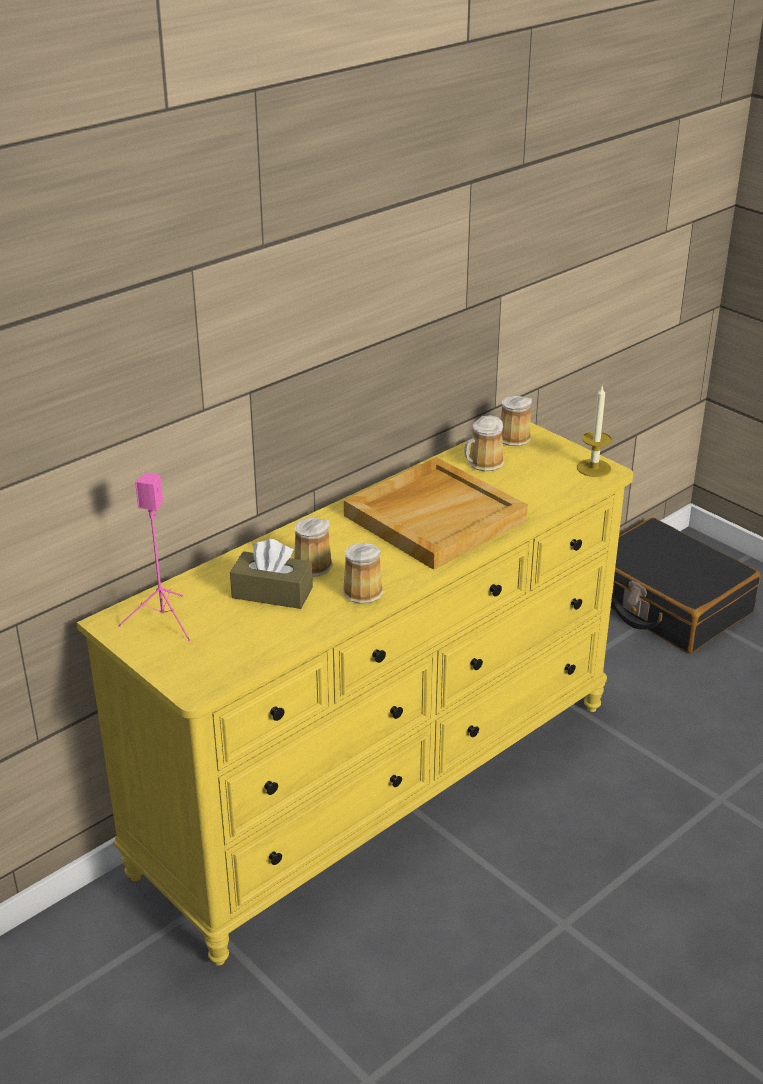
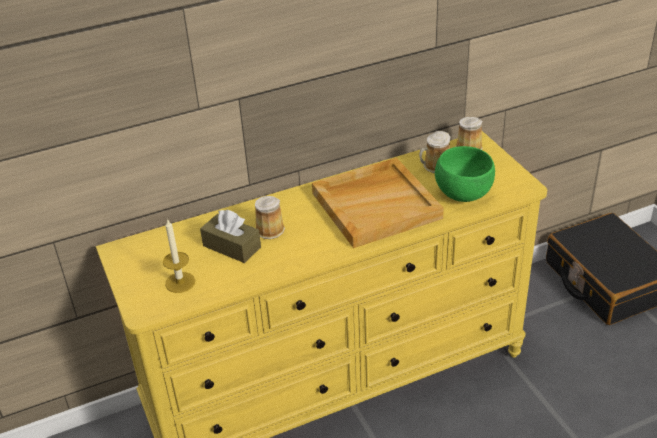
camera: 20 degrees right, 5 degrees up
(164, 620) = (150, 255): pink speaker -> none
(363, 590) = (294, 256): mug -> none
(535, 490) = (462, 194): none -> green bowl
(593, 468) = (517, 182): candle -> candle (180, 282)

